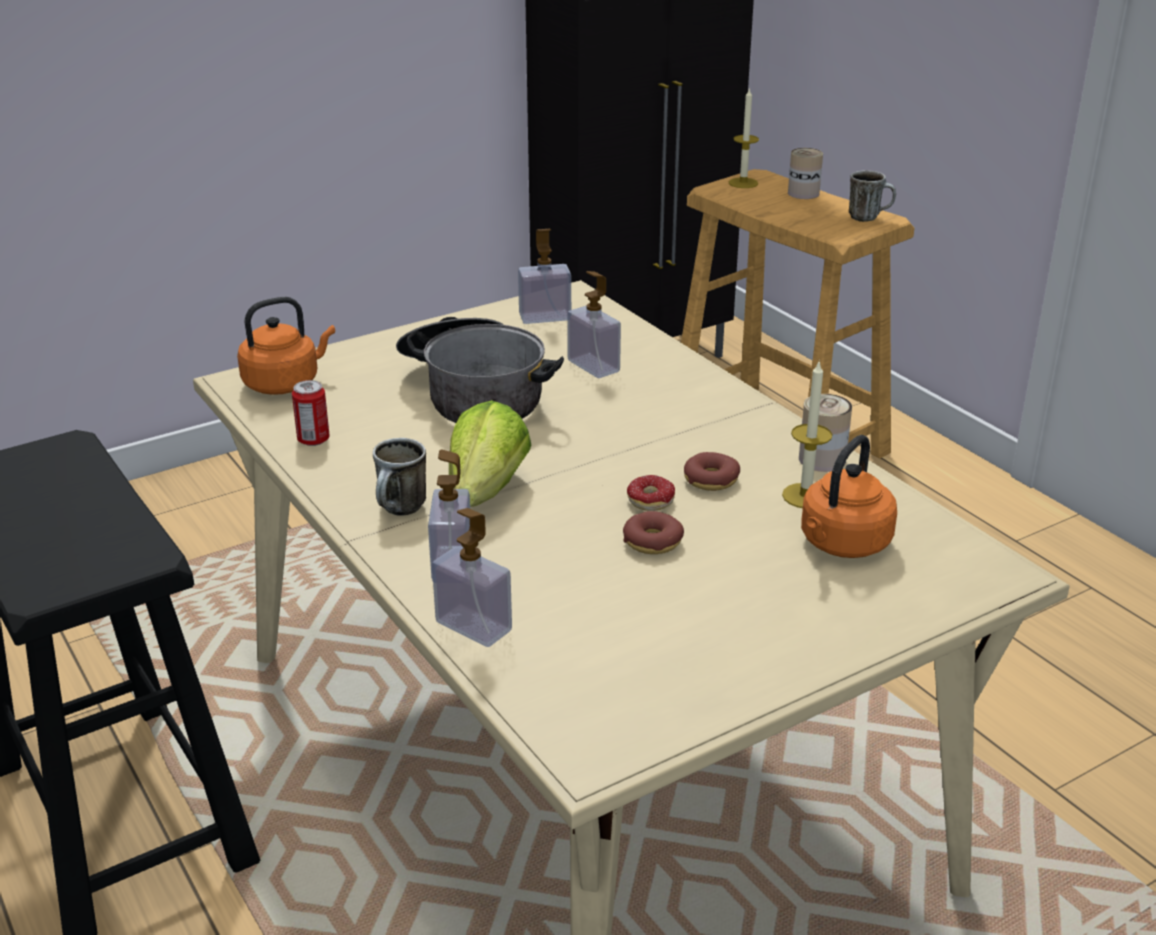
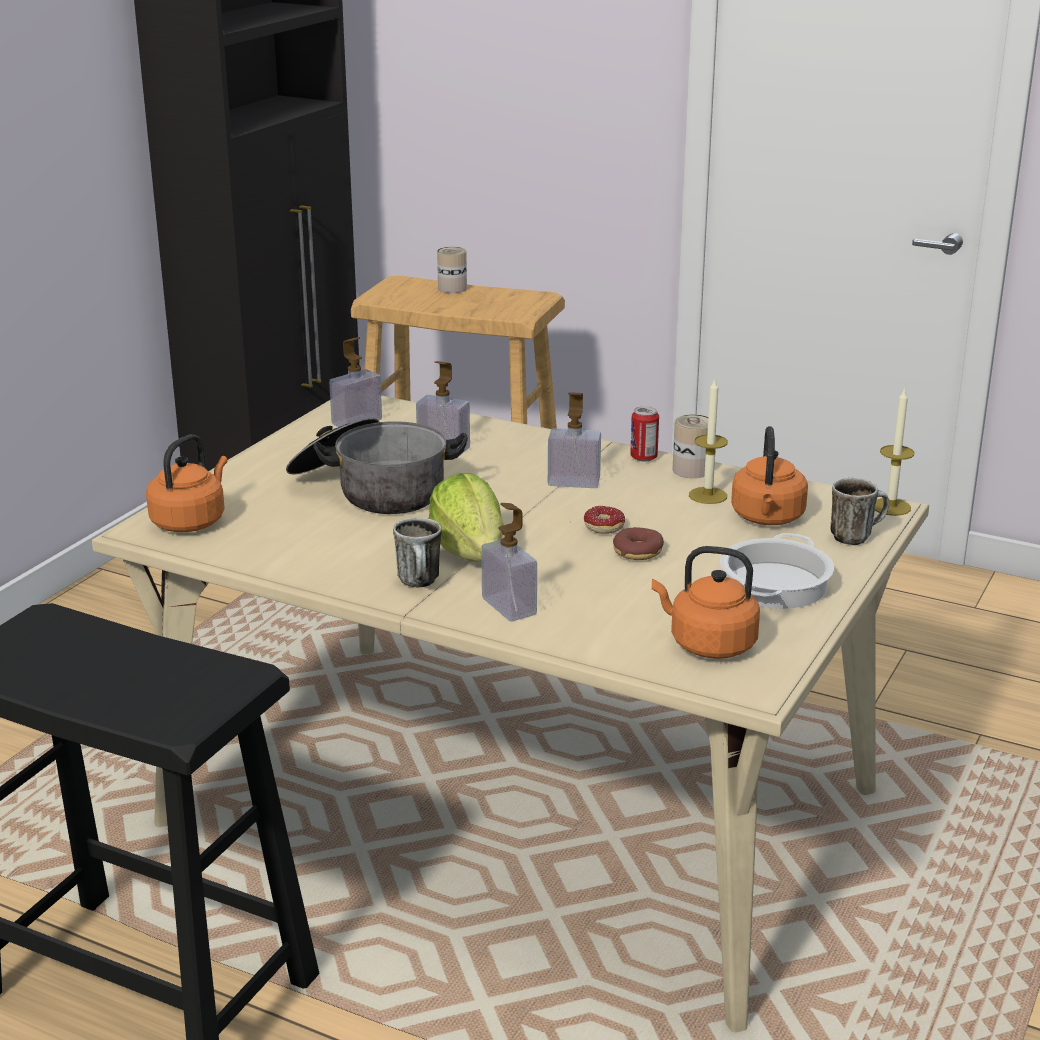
camera: 30 degrees left, 5 degrees down
(313, 440) = (277, 555): can -> can (643, 457)
(473, 626) = (577, 639): soap dispenser -> soap dispenser (573, 482)
(600, 682) = (708, 644): none -> orange kettle
(711, 480) = (630, 502): donut -> none
(743, 183) = (393, 288): candle -> candle (891, 507)
(758, 632) = (776, 585): none -> cooking pot
(869, 217) = (527, 297): mug -> mug (856, 536)

